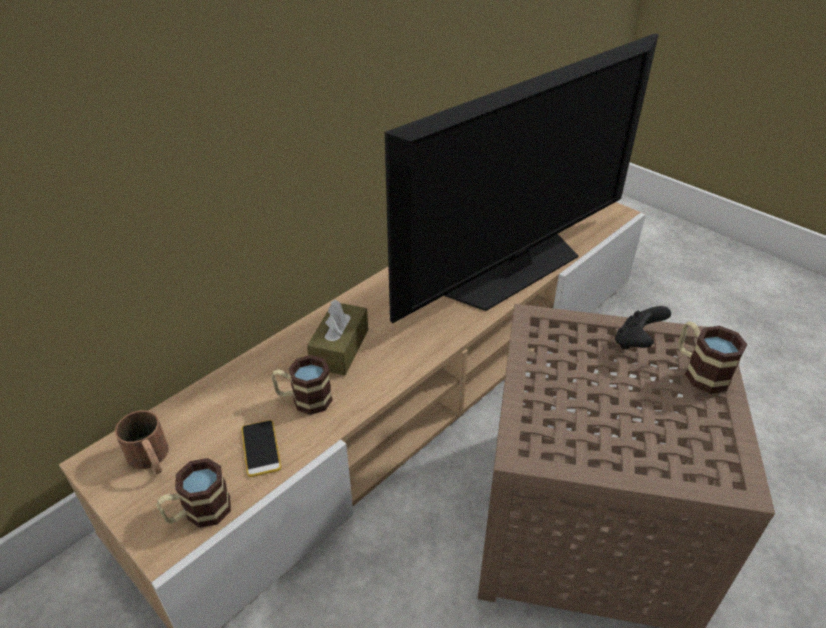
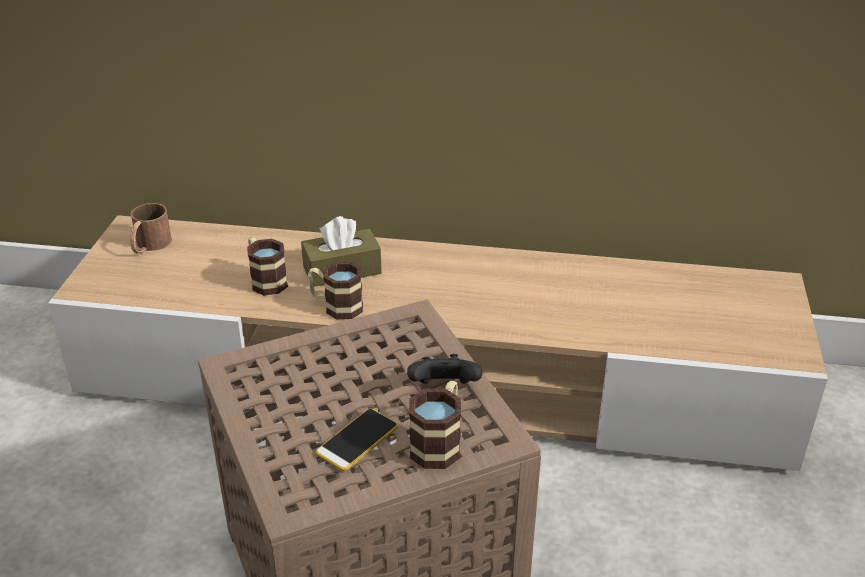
camera: 55 degrees right, 5 degrees down
(199, 513) = (118, 288): mug -> mug (336, 306)
(261, 448) = (198, 284): phone -> phone (357, 440)
(513, 269) = (574, 319): television -> none

